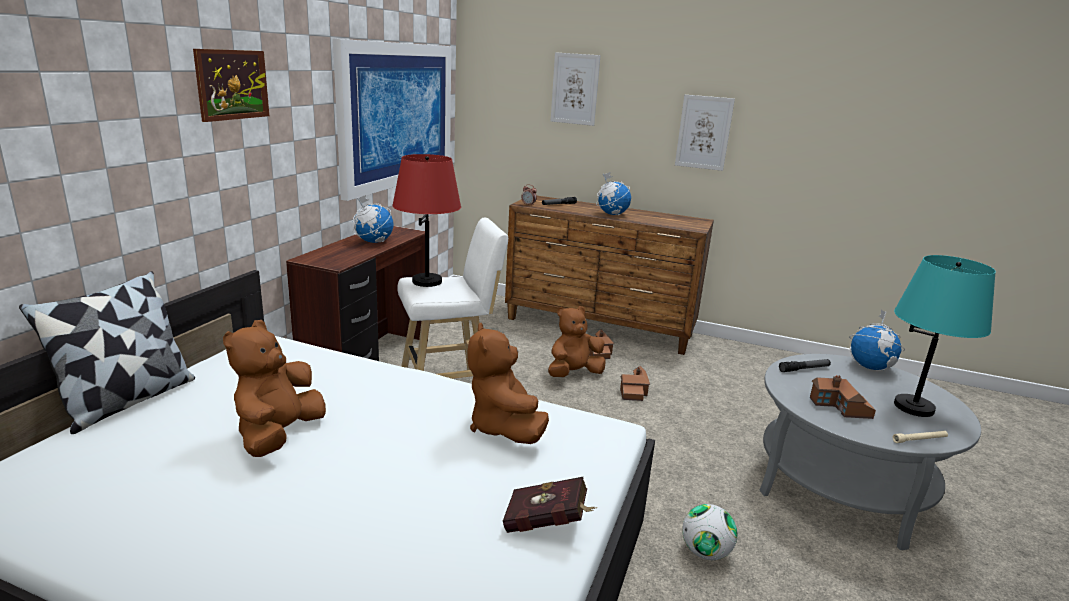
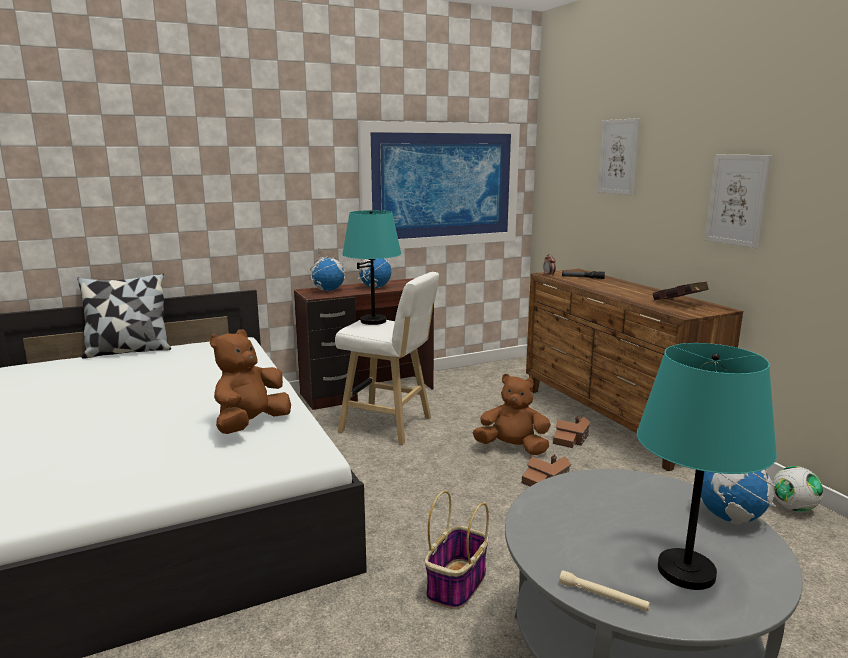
camera: 45 degrees right, 5 degrees down
(232, 84) = (249, 155): picture -> none
(278, 435) = (142, 386): brown plush toy -> none
(427, 281) = (373, 321): red table lamp -> turquoise table lamp
(548, 524) = (147, 481): red book -> red book (680, 303)
(612, 214) = (617, 291): globe -> globe (328, 290)
(705, 552) = (371, 622): football -> football (793, 508)
(706, 495) = (456, 585): none -> basket
(804, 369) = (623, 486): flashlight -> none
(840, 407) = (576, 529): toy house -> none

